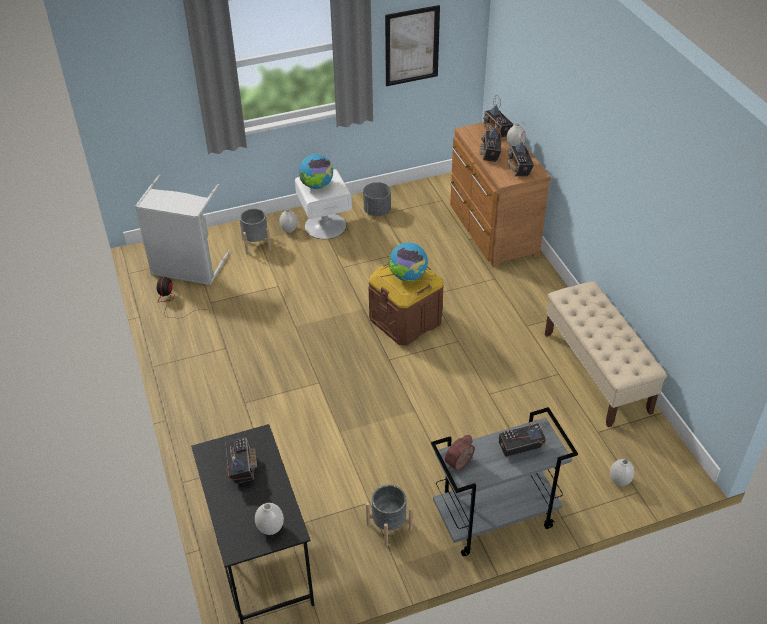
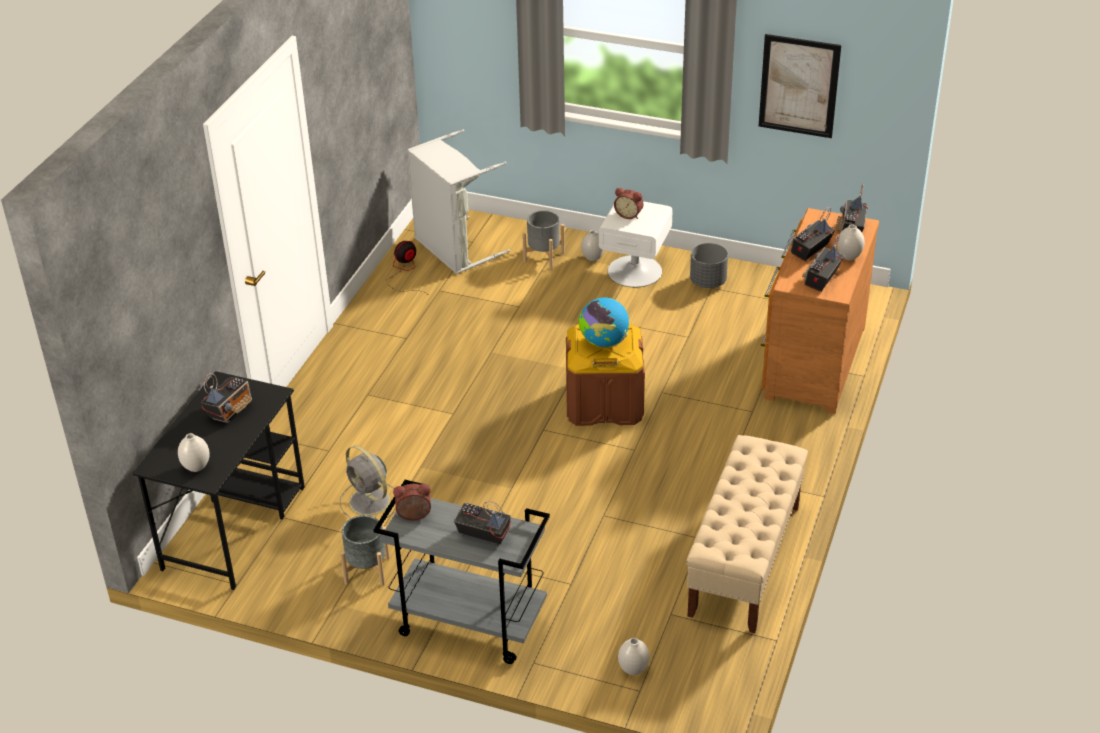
camera: 40 degrees right, 5 degrees down
(317, 186) = (629, 214): globe -> alarm clock
(336, 477) = (370, 502): none -> grey fan

